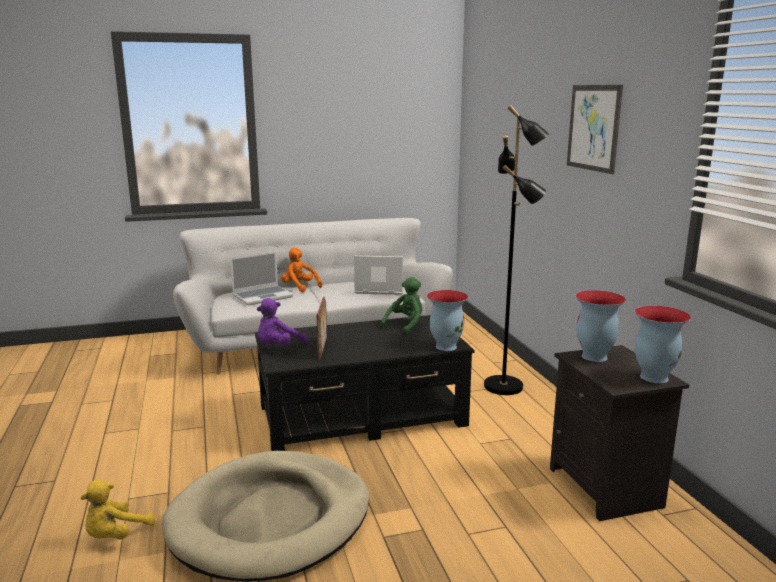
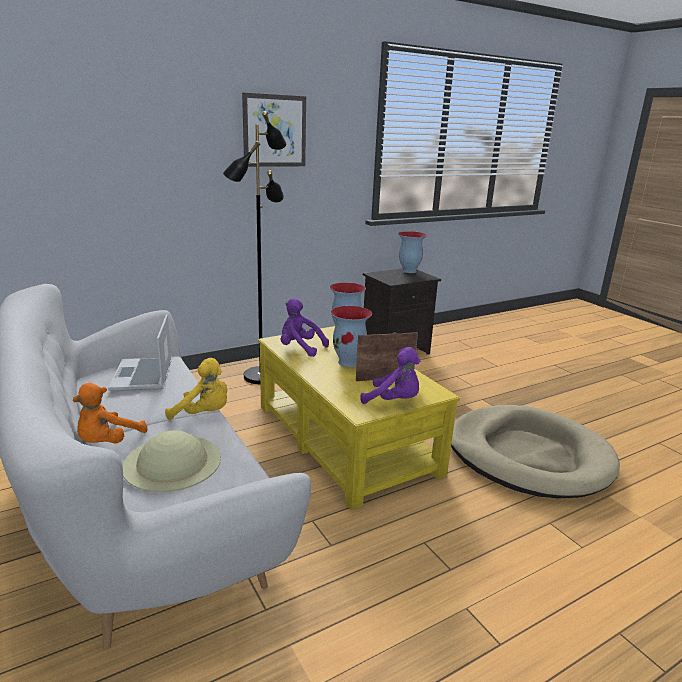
camera: 105 degrees left, 5 degrees up
(116, 535) = (624, 531): yellow plush toy -> yellow plush toy (204, 414)
(263, 296) = (172, 462): laptop -> beige hat
(362, 415) = (345, 437): black coffee table -> yellow coffee table
(405, 326) = (300, 348): green plush toy -> purple plush toy
(594, 357) = (390, 278): vase -> vase (349, 362)

